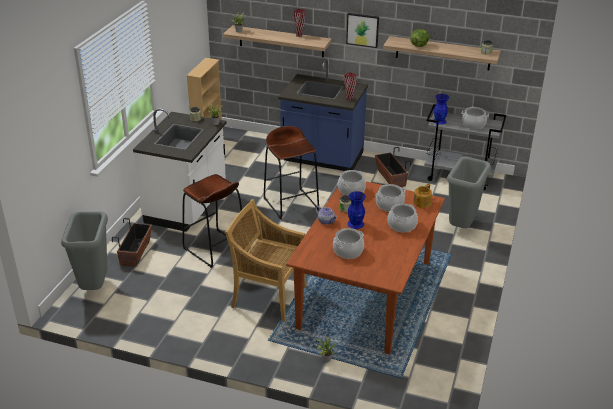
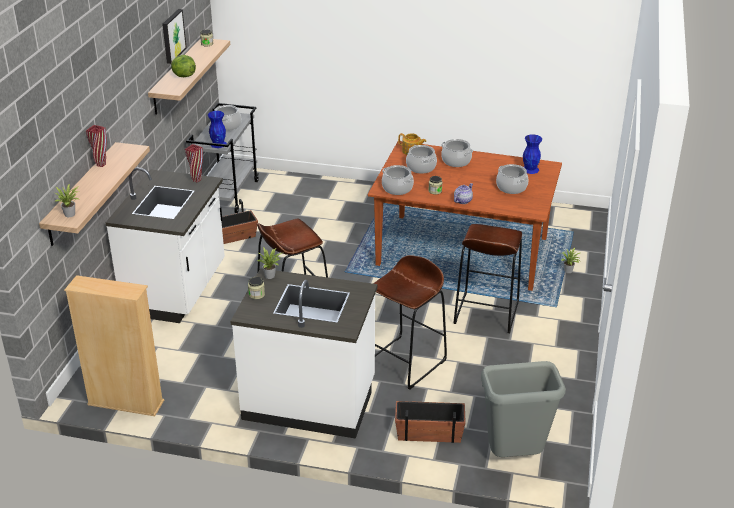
camera: 95 degrees left, 0 degrees up
(268, 296) = (486, 312): beige chair -> brown stool
(322, 158) = (177, 290): blue counter -> white counter
(356, 224) = (462, 184): blue vase -> blue vase (530, 169)
(363, 29) = (131, 104): picture -> picture (172, 36)
(462, 227) = (333, 196): grey trash can -> none

